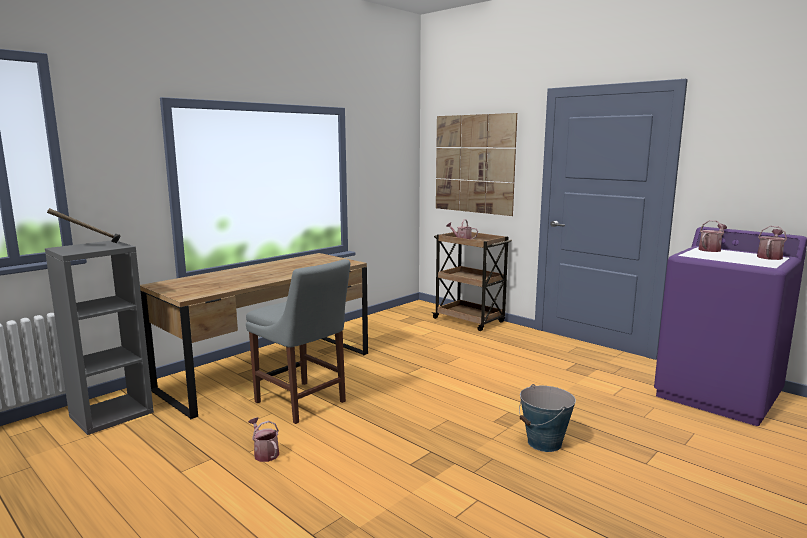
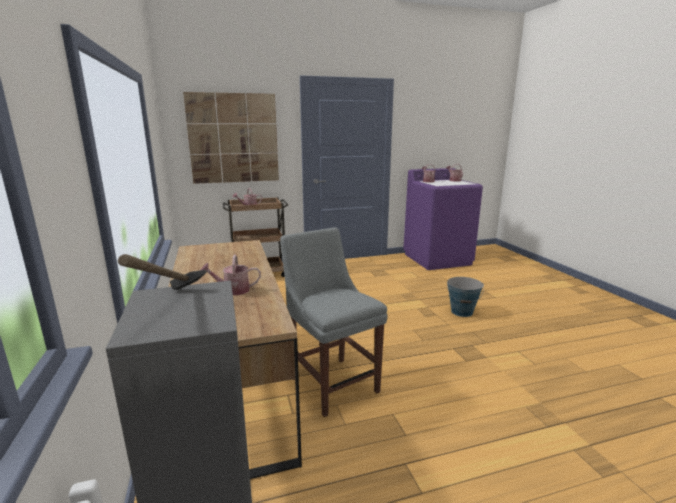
camera: 60 degrees left, 5 degrees up
(265, 453) = (414, 425): watering can -> watering can (232, 290)
(302, 403) = (332, 382): grey chair -> grey chair turned 105 degrees counterclockwise

